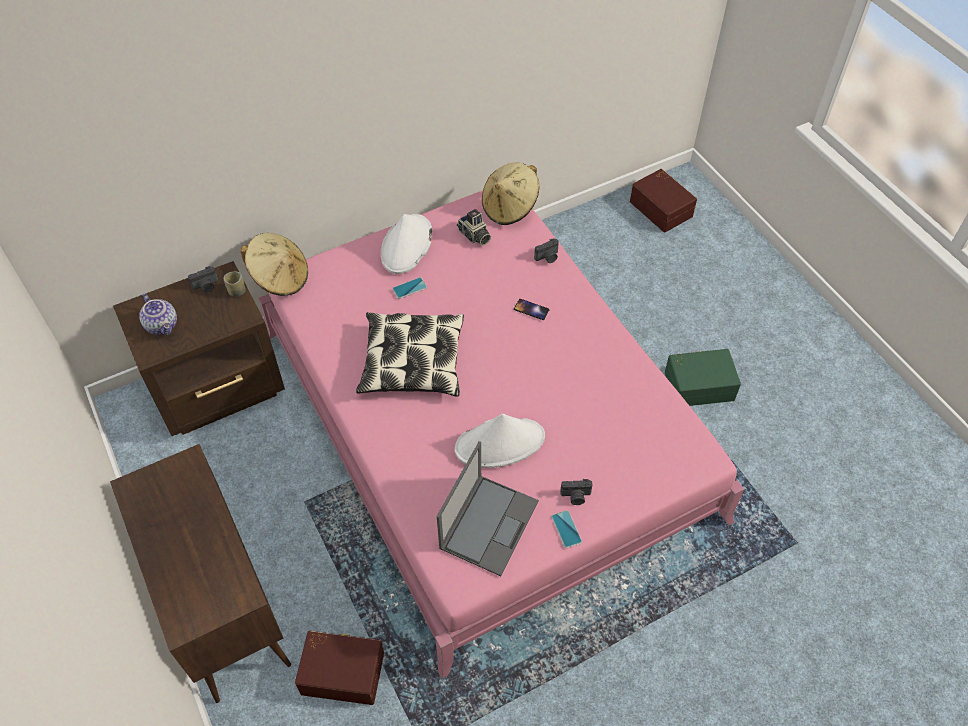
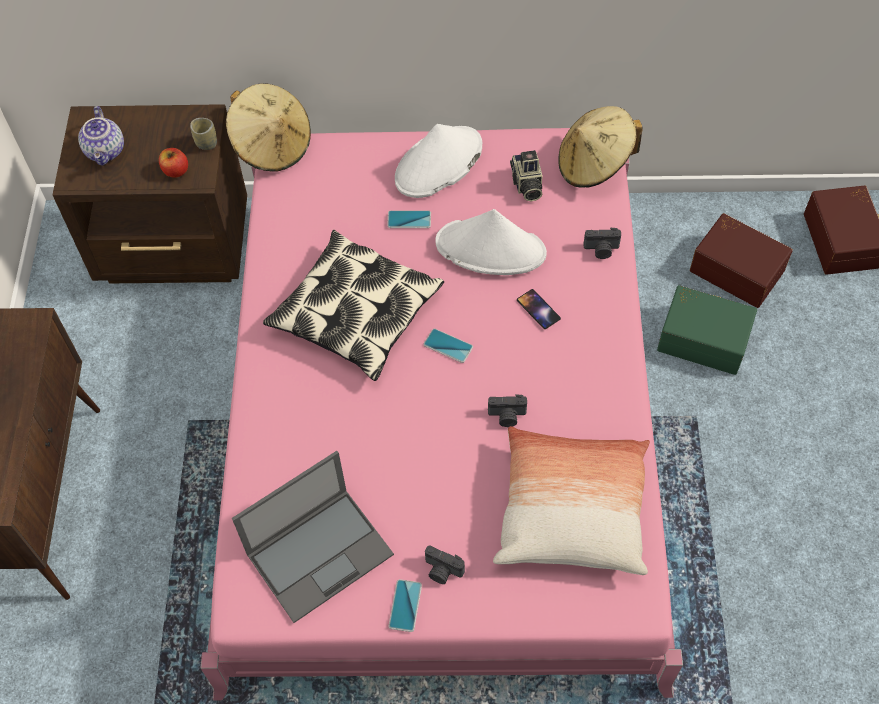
camera: 30 degrees right, 5 degrees up
(206, 286) = (178, 123): camera -> camera (507, 416)
(226, 318) = (175, 171): none -> apple
(342, 671) = (116, 634): brown storage box -> brown storage box (737, 269)
(488, 356) = (448, 346): none -> phone
(500, 443) = (394, 461): white hat -> white hat (491, 248)
(631, 422) = (571, 510): none -> pillow
(698, 384) = (741, 497): green storage box -> green storage box (703, 337)

